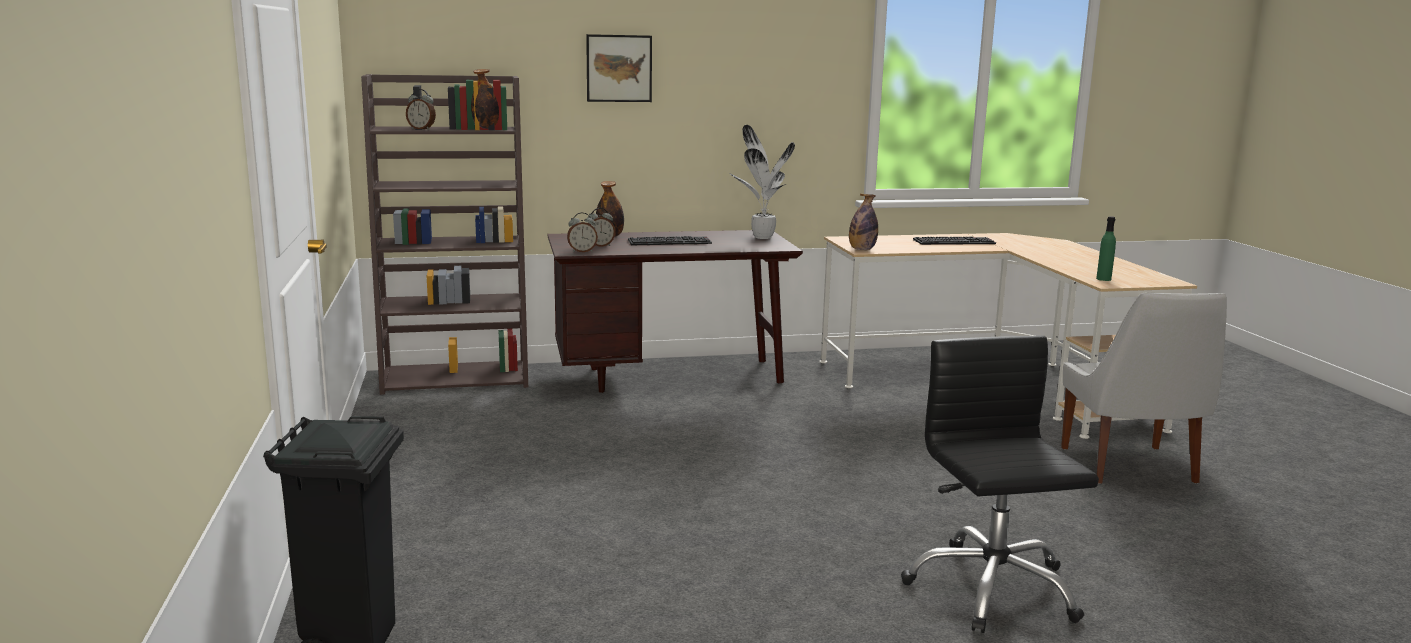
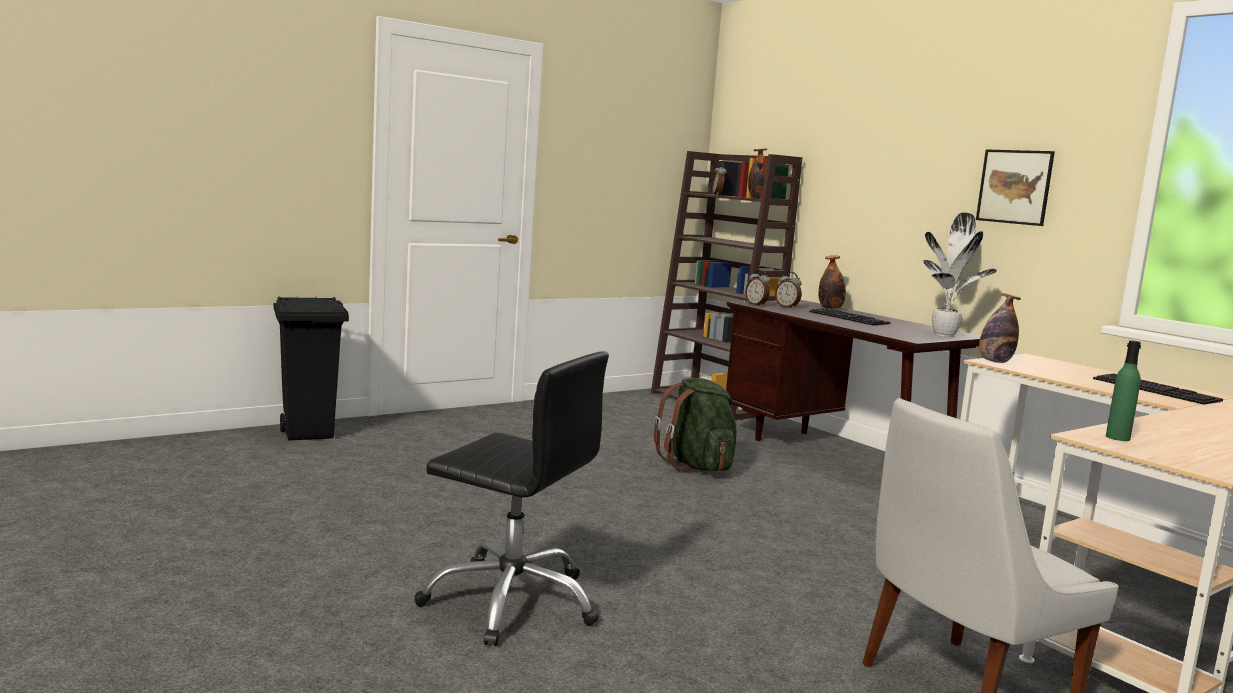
camera: 65 degrees right, 5 degrees down
(619, 68) = (878, 152): picture -> picture (1014, 187)
(666, 434) = (697, 466): none -> green backpack
(991, 588) = (512, 601): black office chair -> black office chair turned 60 degrees clockwise

